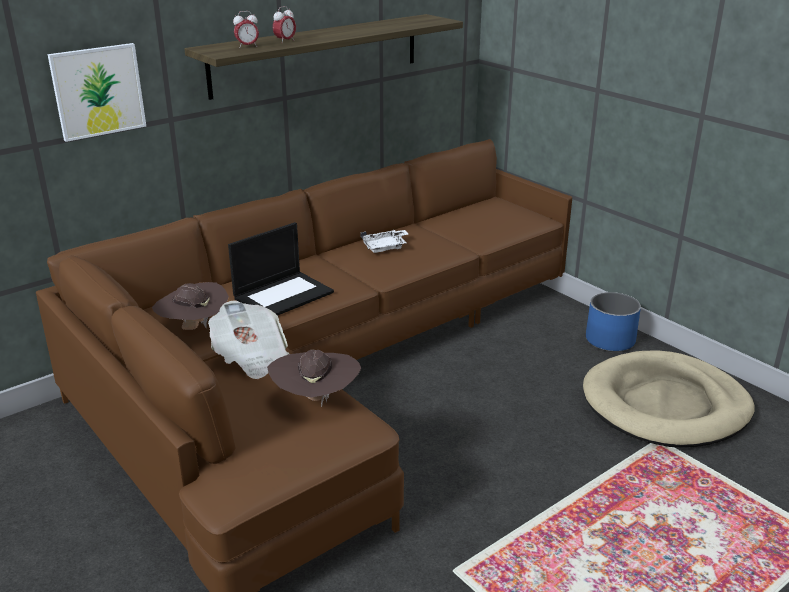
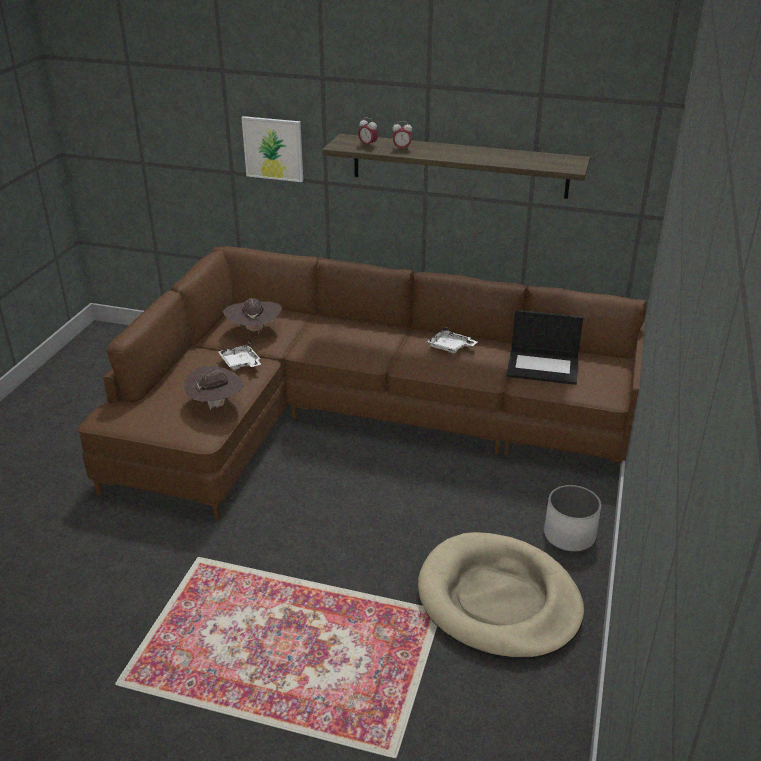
camera: 55 degrees right, 5 degrees up
(251, 357) = (240, 363): newspaper -> white tray
(283, 294) = (330, 340): laptop -> laptop (543, 367)
(610, 340) = (570, 535): blue planter -> white planter

